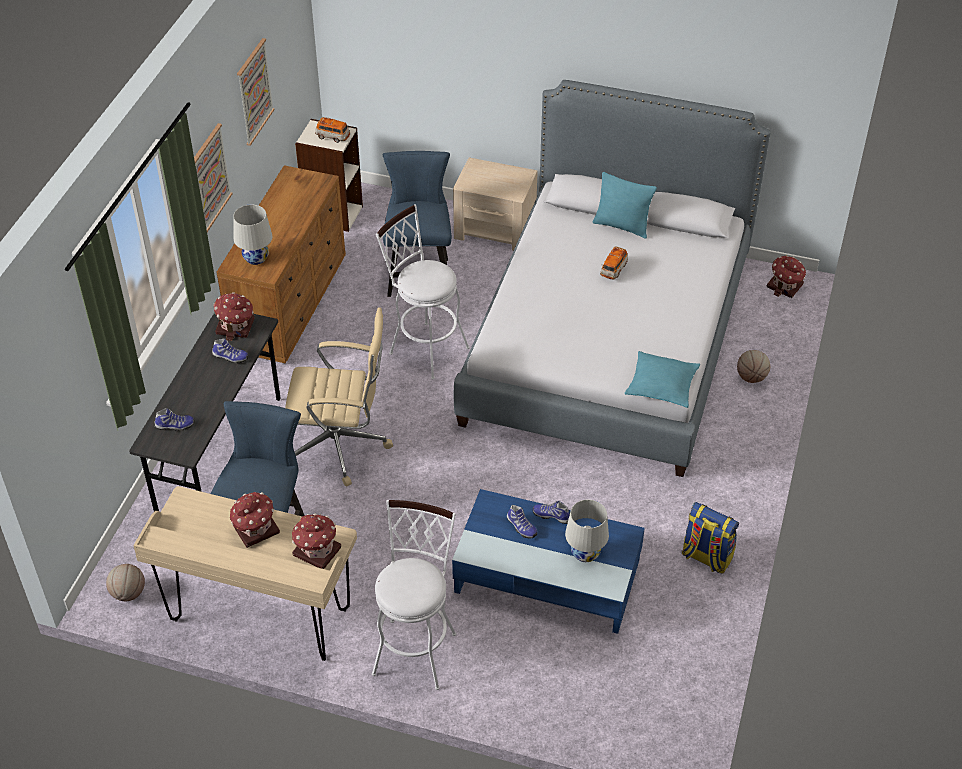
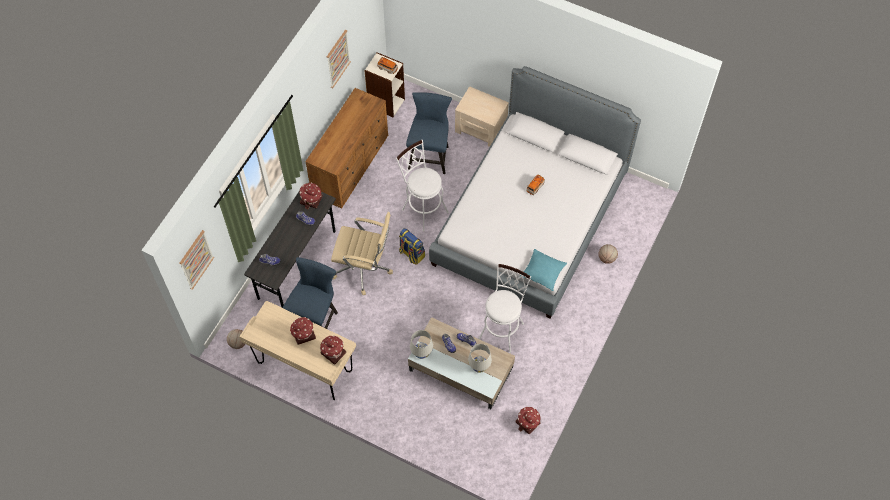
camera: 10 degrees right, 15 degrees up
(210, 178) = (305, 116): picture -> picture (196, 259)
(256, 258) = (329, 155): white table lamp -> white table lamp (421, 353)
(417, 647) = (383, 399): white stool -> white stool (502, 328)
(547, 576) = (461, 369): blue coffee table -> beige coffee table
(622, 226) = (548, 155): turquoise pillow -> none
(706, 557) = (550, 371): backpack -> backpack (411, 254)
(785, 286) = (645, 196): toy house -> toy house (528, 423)

